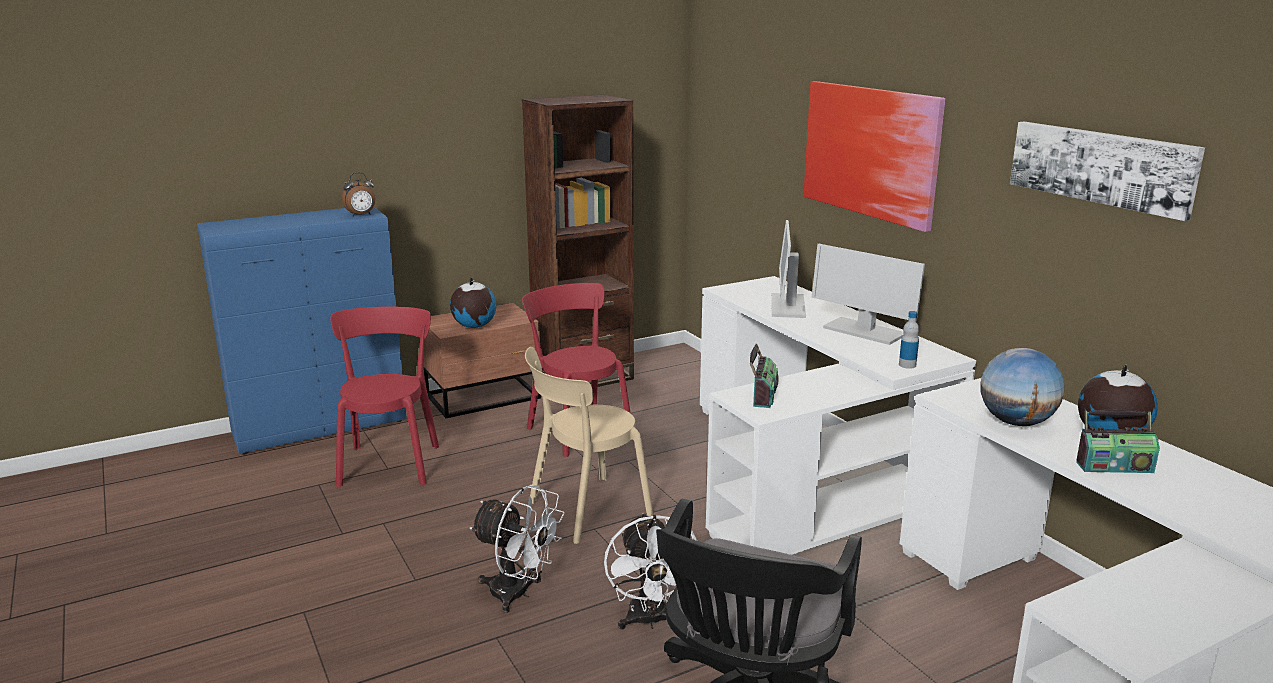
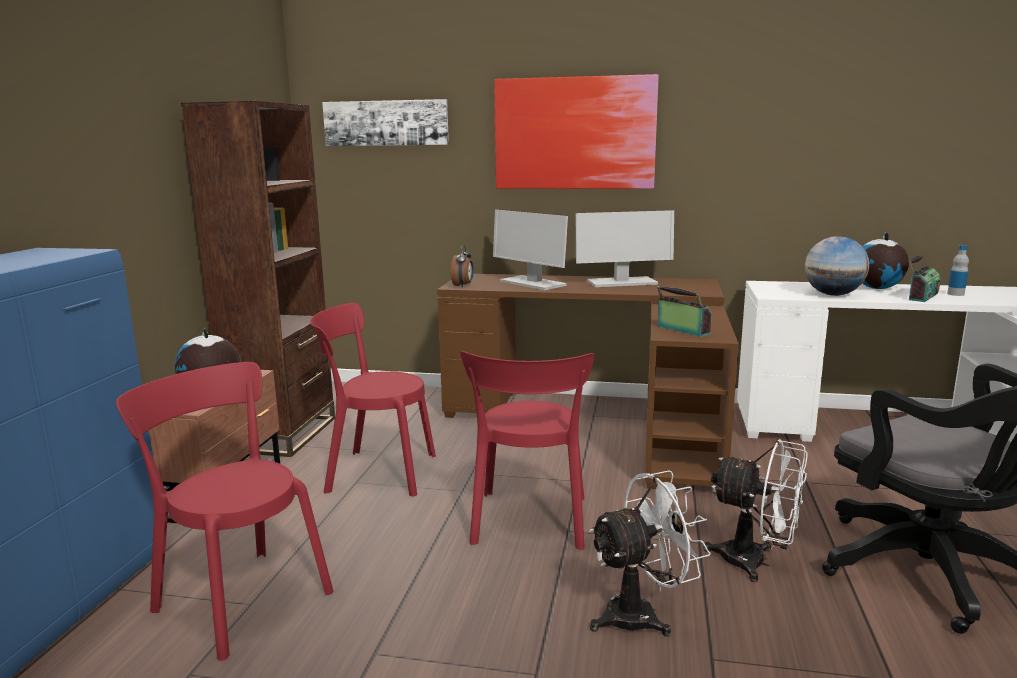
camera: 50 degrees left, 5 degrees down
(361, 215) = (71, 253): alarm clock -> alarm clock (463, 286)
(584, 510) = (529, 523): beige chair -> red chair
(809, 473) = (603, 422): white desk -> brown desk
(907, 365) = (702, 289): bottle -> bottle (955, 294)
(1101, 167) = (813, 106): picture -> picture (386, 123)

